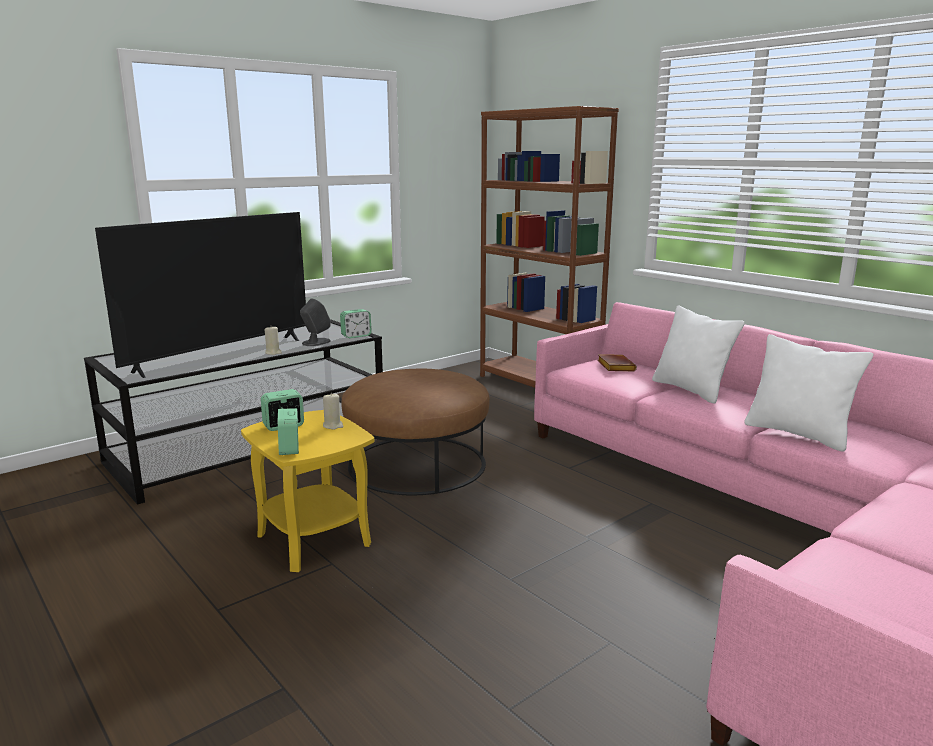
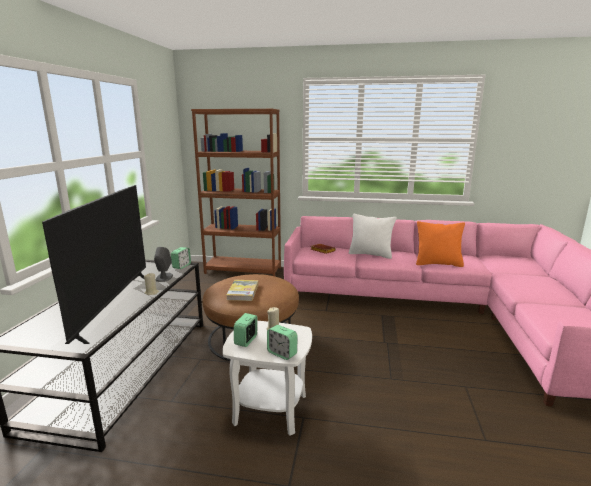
camera: 40 degrees left, 0 degrees up
(314, 539) = (270, 408): yellow side table -> white side table
(394, 385) = (243, 292): none -> book
(798, 434) = (438, 264): white pillow -> orange pillow

